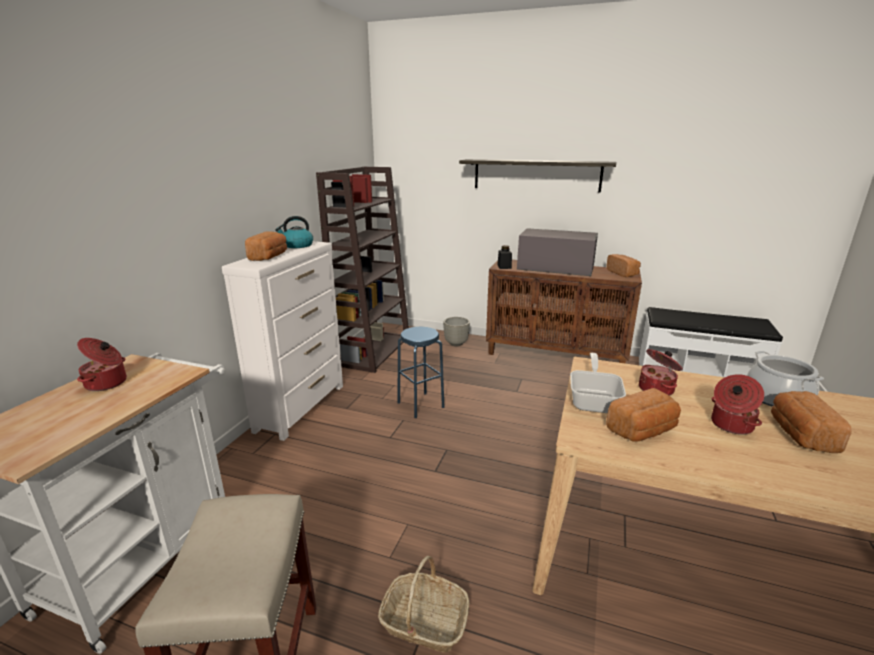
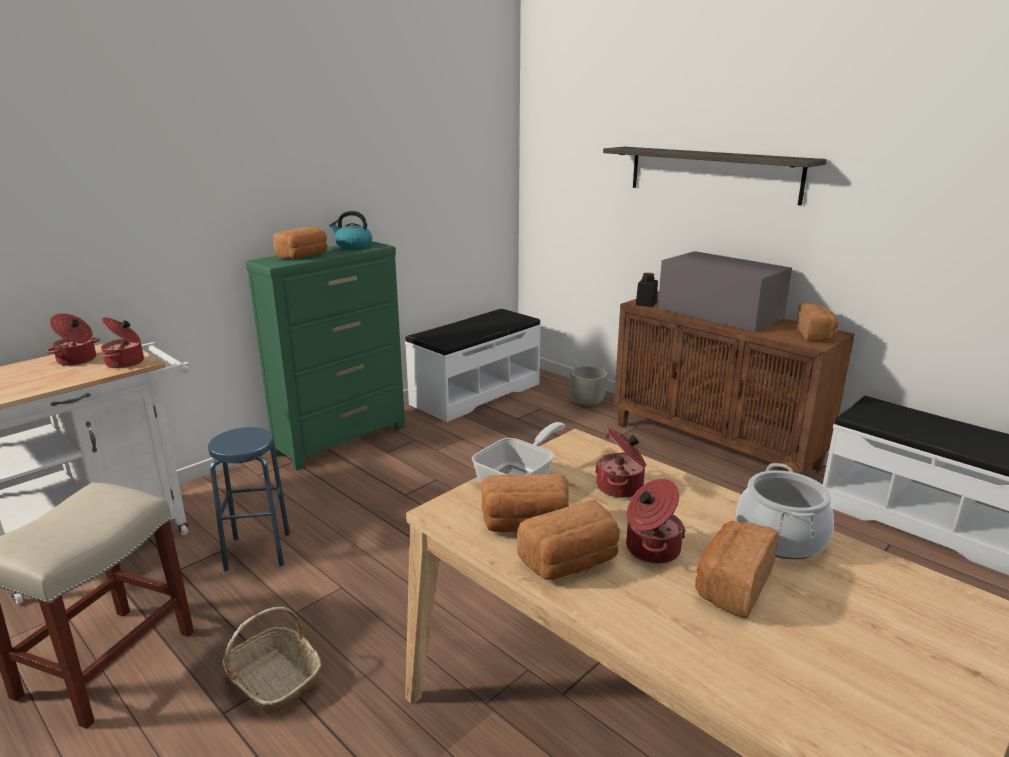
camera: 25 degrees right, 0 degrees up
(167, 376) = (126, 363): none -> cooking pot
(302, 407) = (343, 440): white dresser -> green dresser
(373, 351) = (475, 394): brown bookcase -> white bench
(420, 405) = (472, 467): blue stool -> blue stool (258, 551)
(705, 448) = (571, 562): none -> bread

